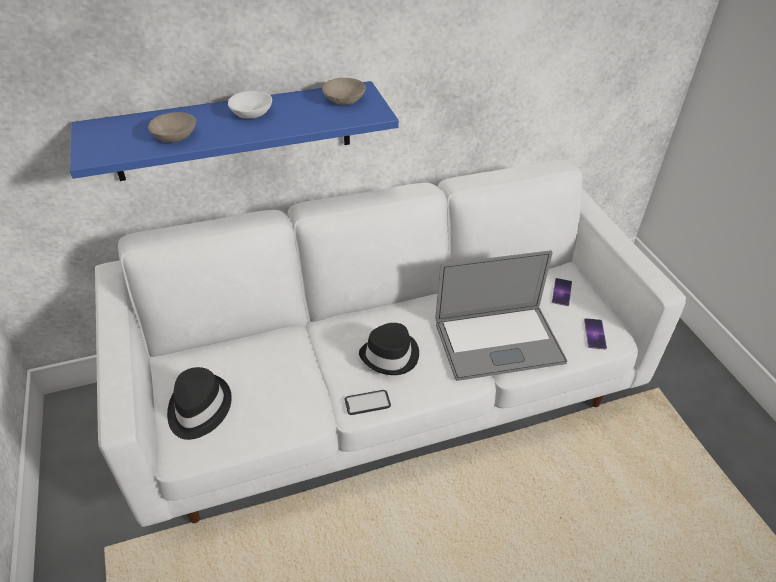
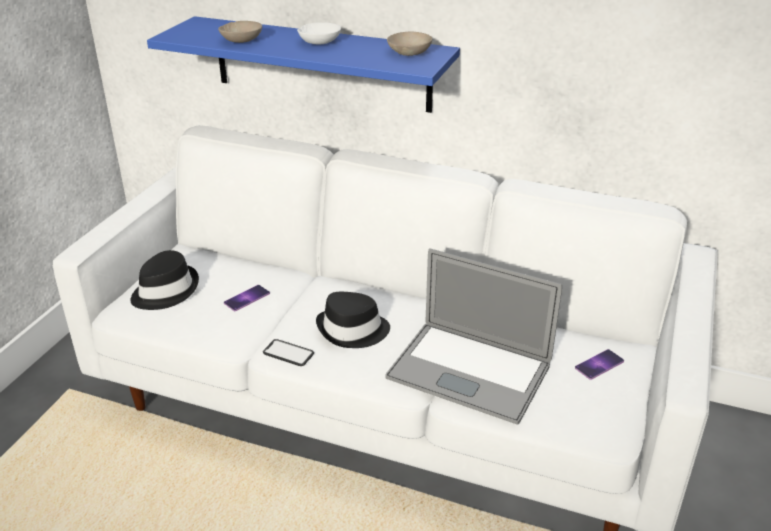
camera: 40 degrees right, 10 degrees down
(595, 334) = (588, 418): phone -> phone (247, 298)

